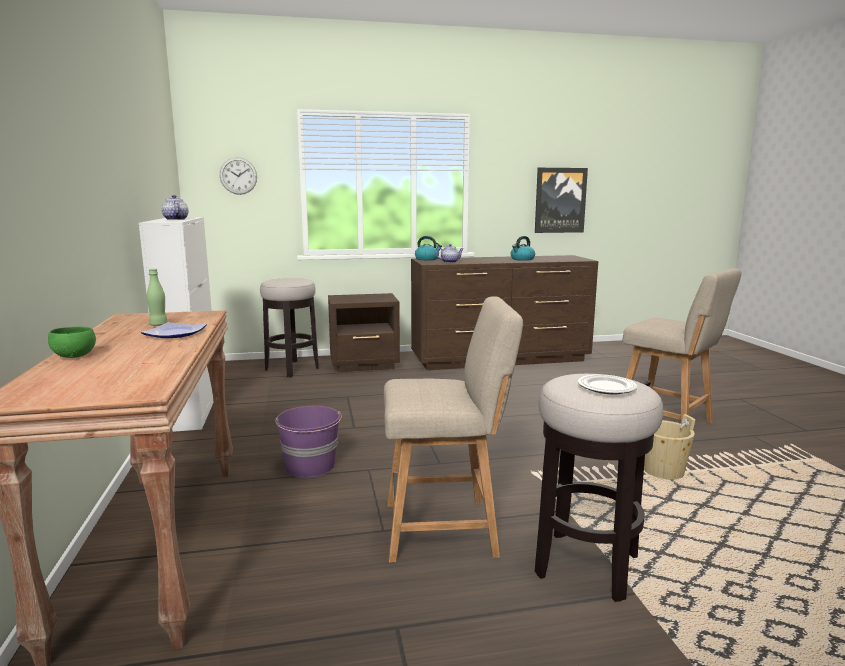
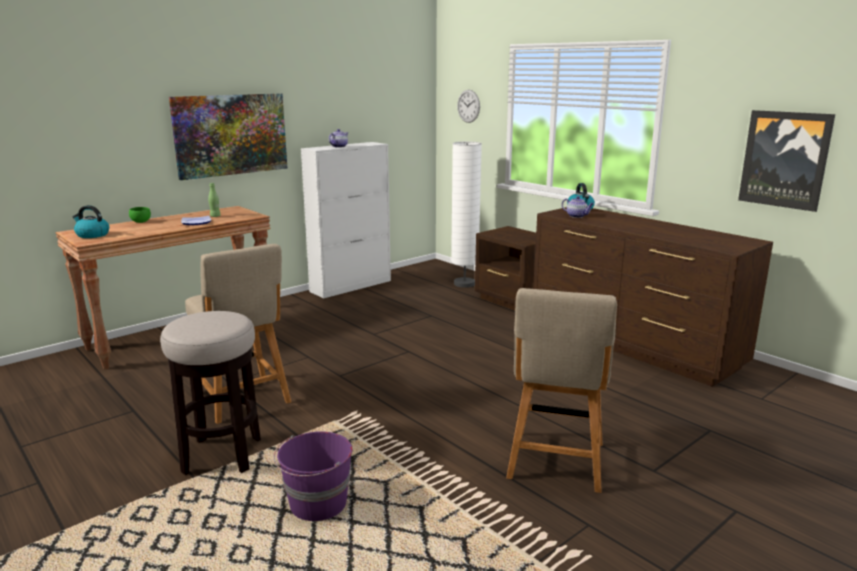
camera: 60 degrees right, 5 degrees up
(89, 197) = (231, 134): none -> picture
(292, 369) = (464, 284): stool -> white floor lamp
(311, 466) = (298, 340): purple bucket -> purple bucket (317, 505)
(522, 259) = (663, 231): kettle -> kettle (92, 235)
(606, 387) = (201, 323): plate -> none
(663, 471) = (415, 471): beige bucket -> none

